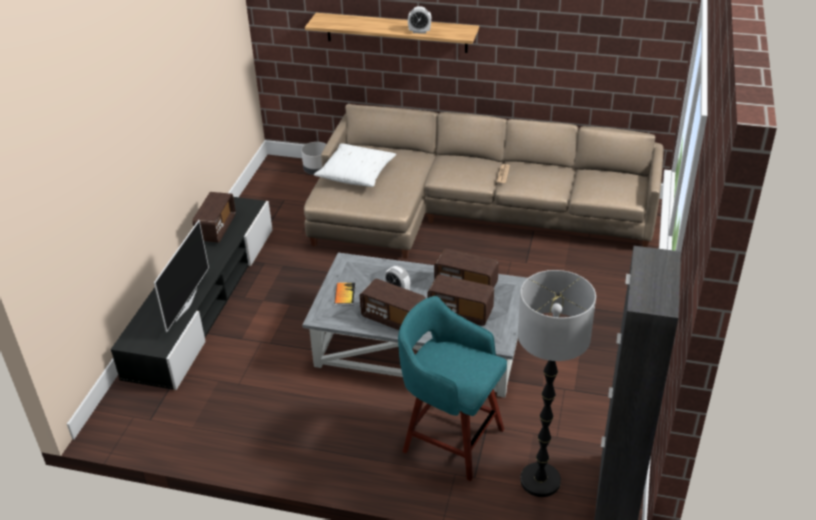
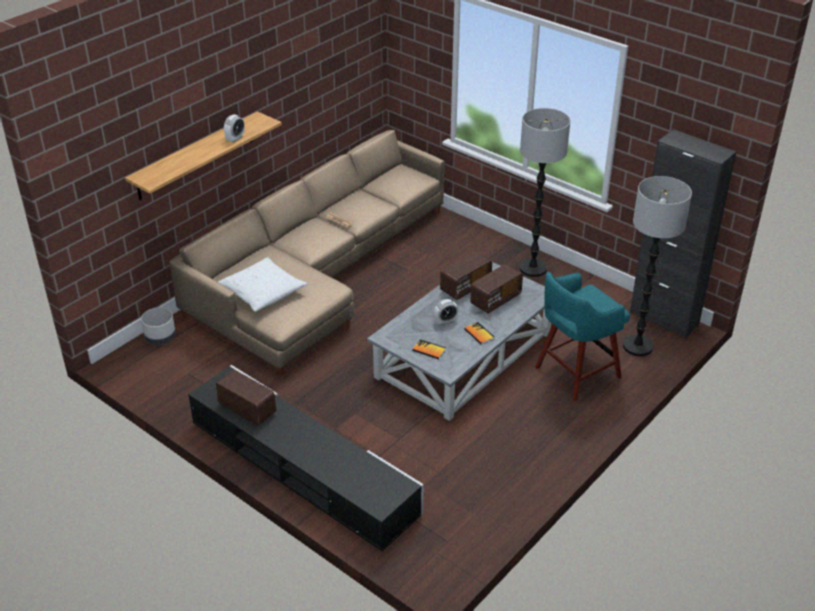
camera: 65 degrees left, 0 degrees up
(185, 305) = (352, 456): television -> none
(393, 319) = (479, 334): radio -> book
(611, 349) = (533, 269): none -> floor lamp

